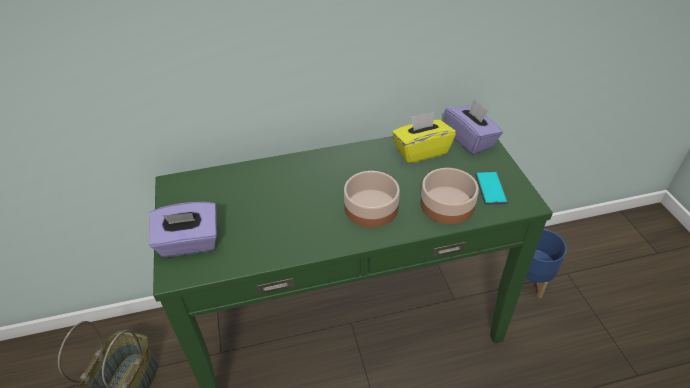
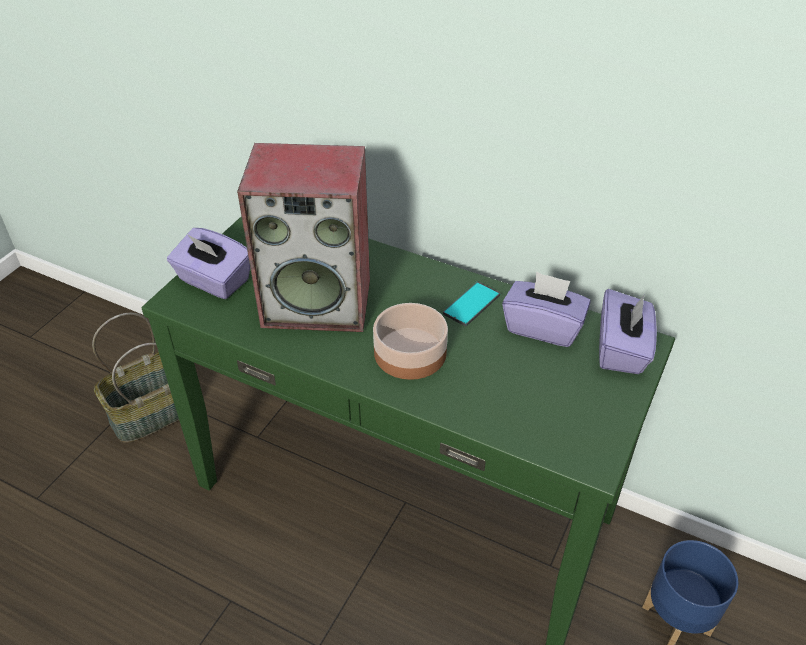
camera: 40 degrees right, 0 degrees up
(280, 213) = (319, 302): none -> speaker
(421, 151) = (543, 327): yellow tissue box -> purple tissue box
(446, 204) = (495, 401): bowl -> none
(490, 188) = (571, 418): phone -> phone (471, 304)

